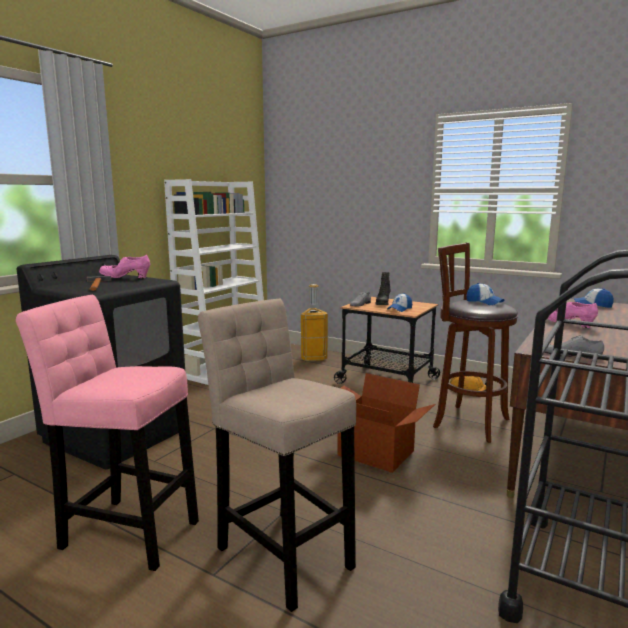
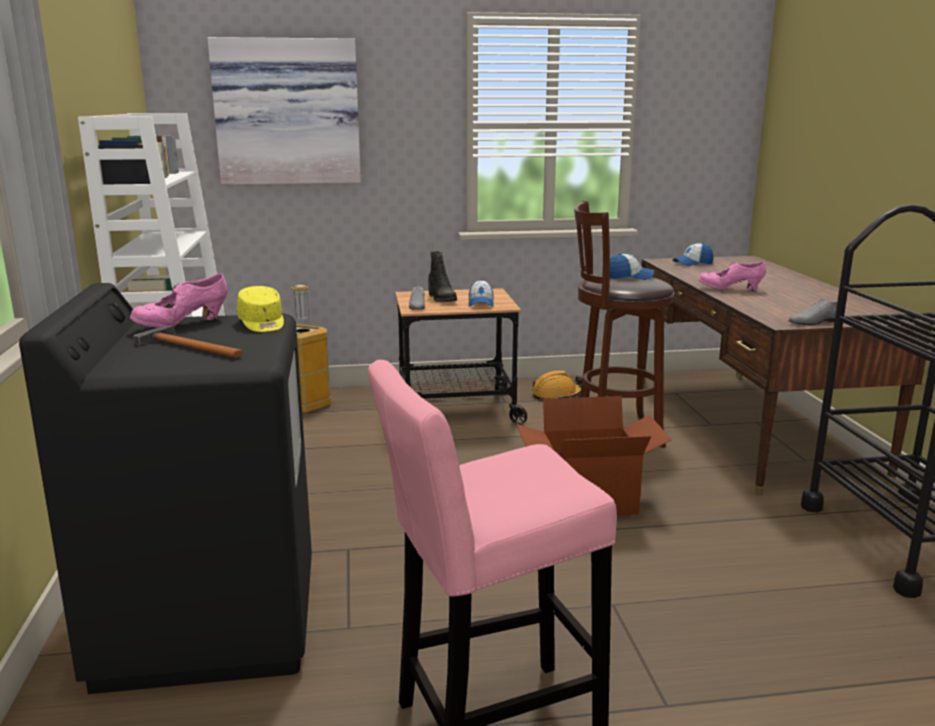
camera: 40 degrees left, 5 degrees up
(151, 282) = (262, 323): none -> yellow cap
(281, 552) = (683, 645): beige stool -> none
(328, 183) = (287, 112): none -> picture

